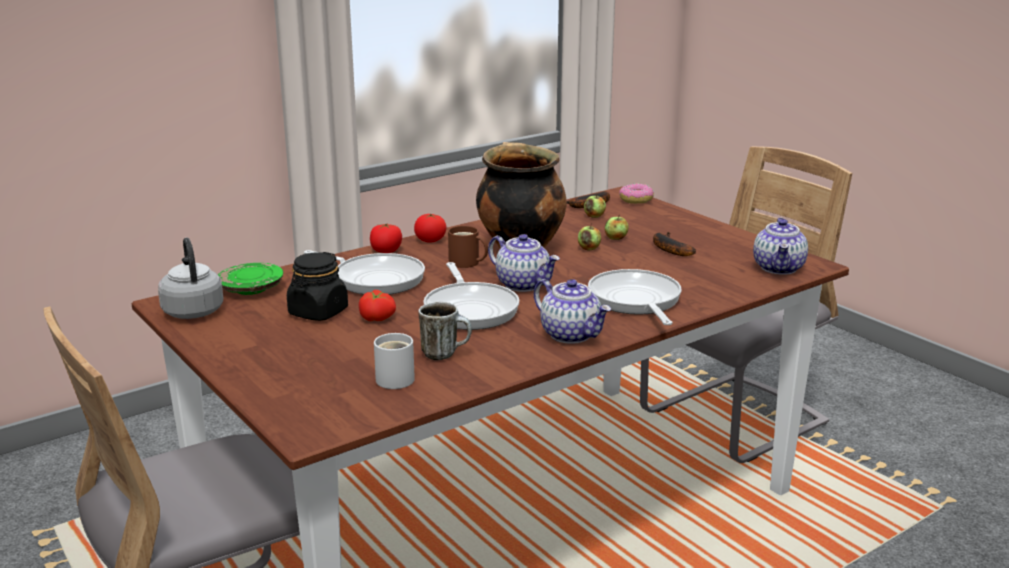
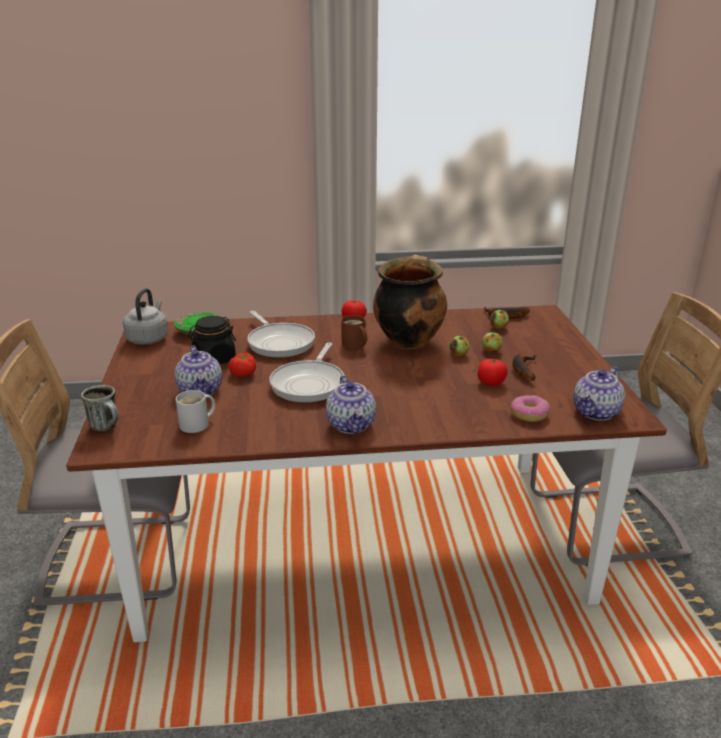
camera: 30 degrees right, 5 degrees up
(386, 251) = (314, 322): tomato -> tomato (491, 382)
(445, 354) = (249, 415): mug -> mug (108, 427)
(524, 284) = (371, 373): teapot -> teapot (201, 391)
(635, 301) = (436, 410): frying pan -> none
(636, 200) = (551, 319): donut -> donut (529, 414)

